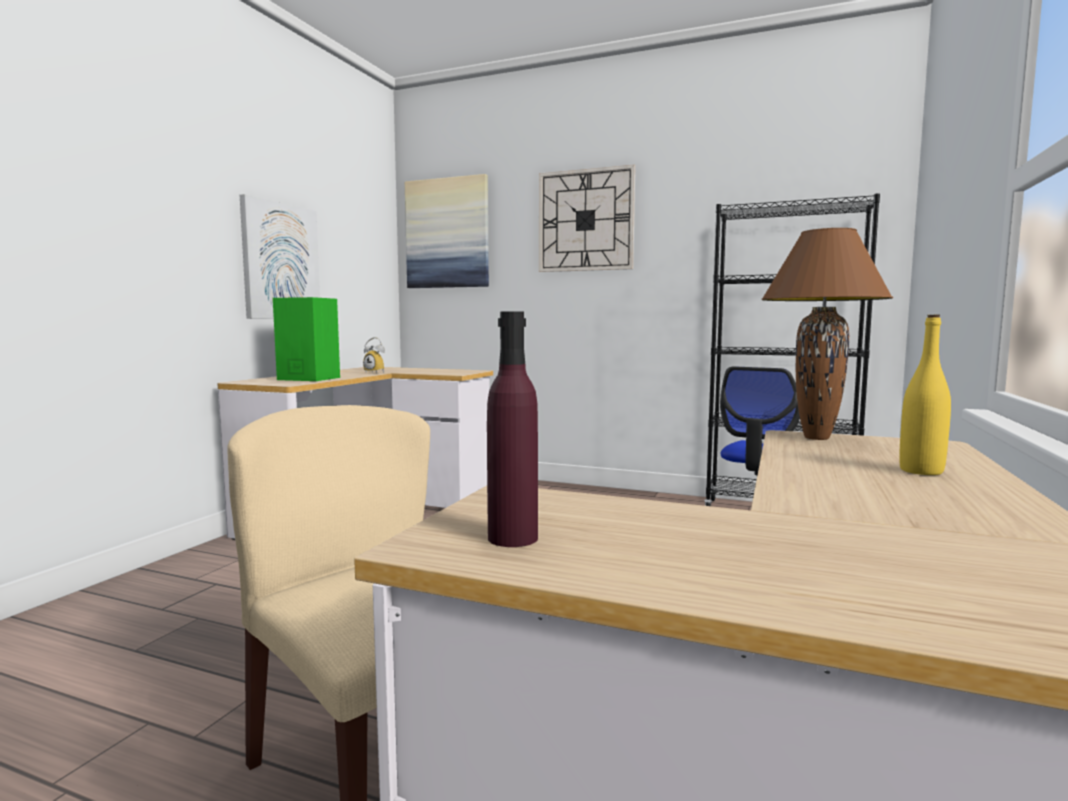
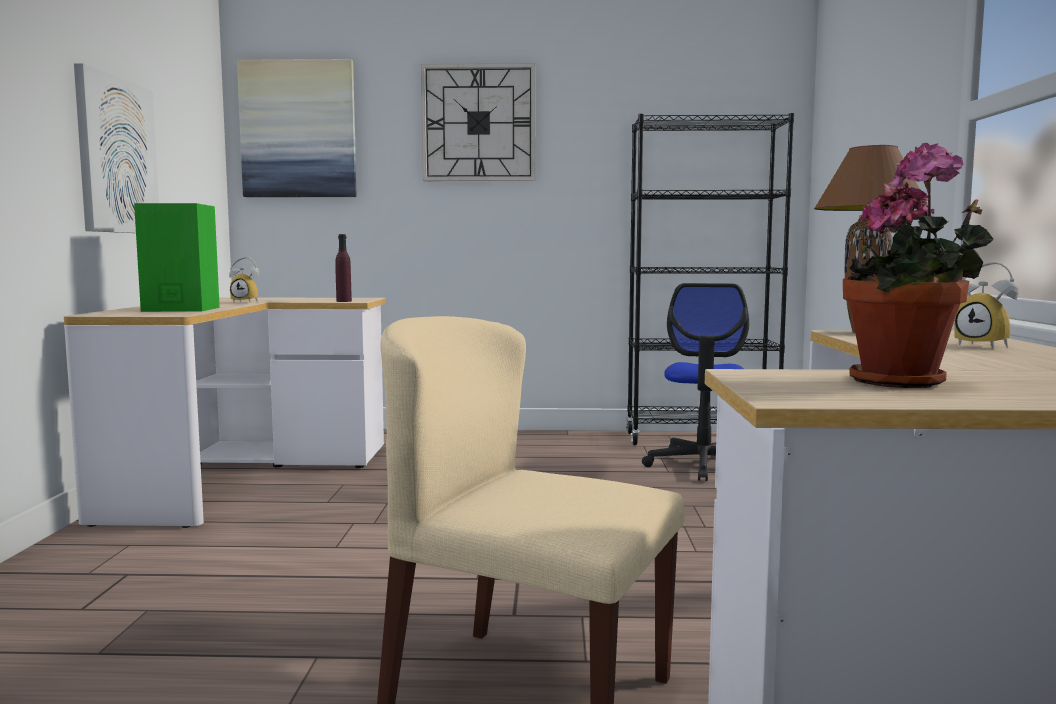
camera: 20 degrees left, 0 degrees up
(512, 538) = (833, 391): purple bottle -> purple bottle (344, 301)
(642, 531) = (905, 382): none -> potted plant
(921, 471) = (986, 346): yellow bottle -> alarm clock

